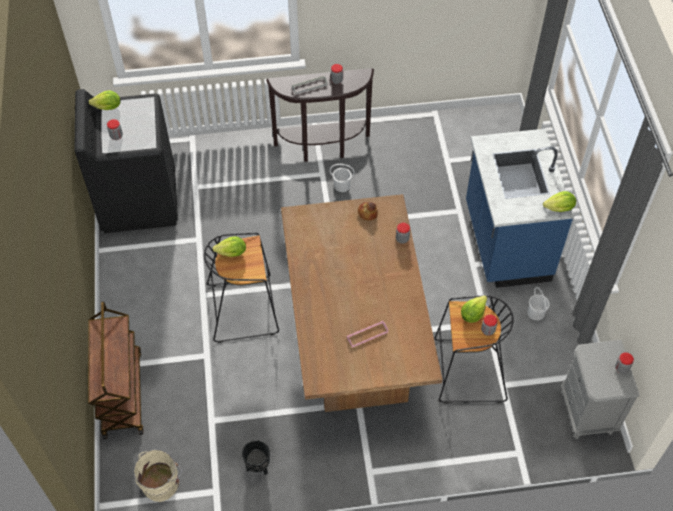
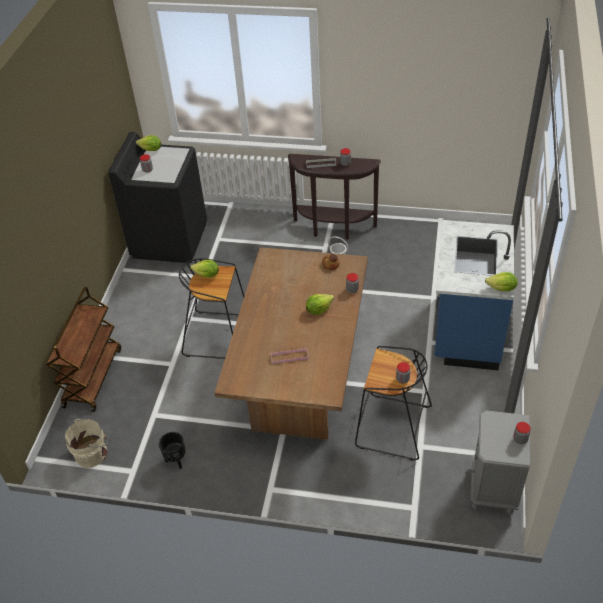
camera: 20 degrees right, 10 degrees down
(472, 314) = (393, 363): lettuce -> lettuce (318, 309)
(536, 312) = (474, 393): white bucket -> none

